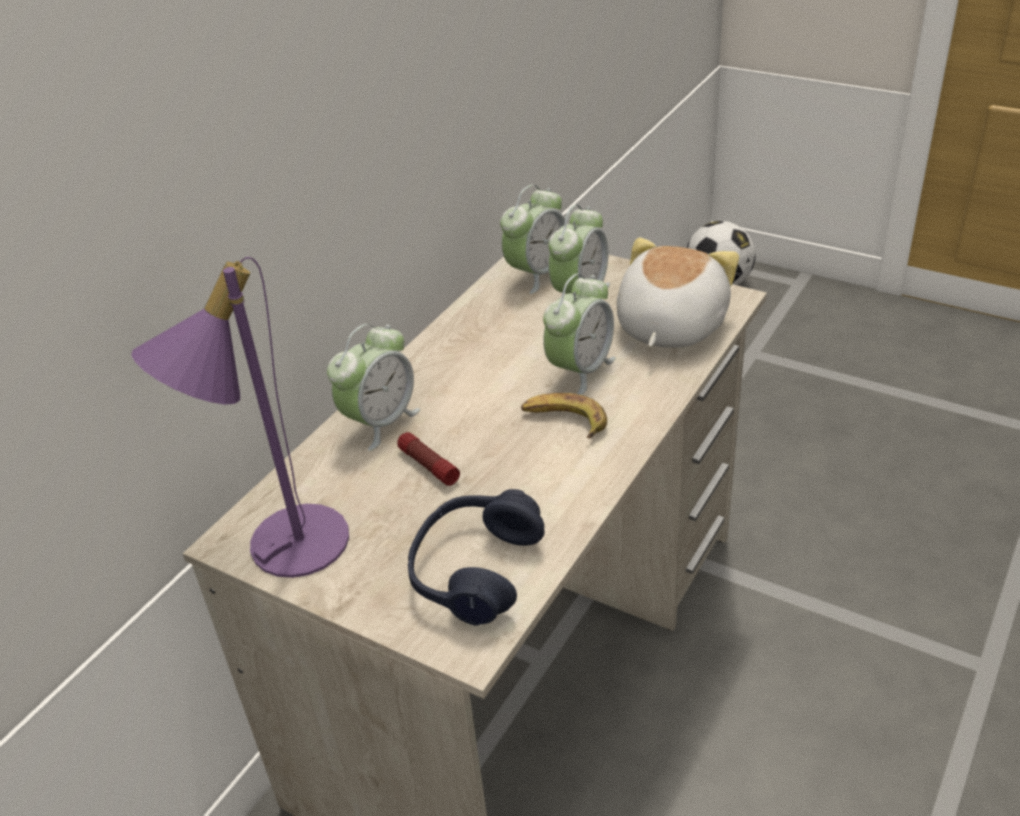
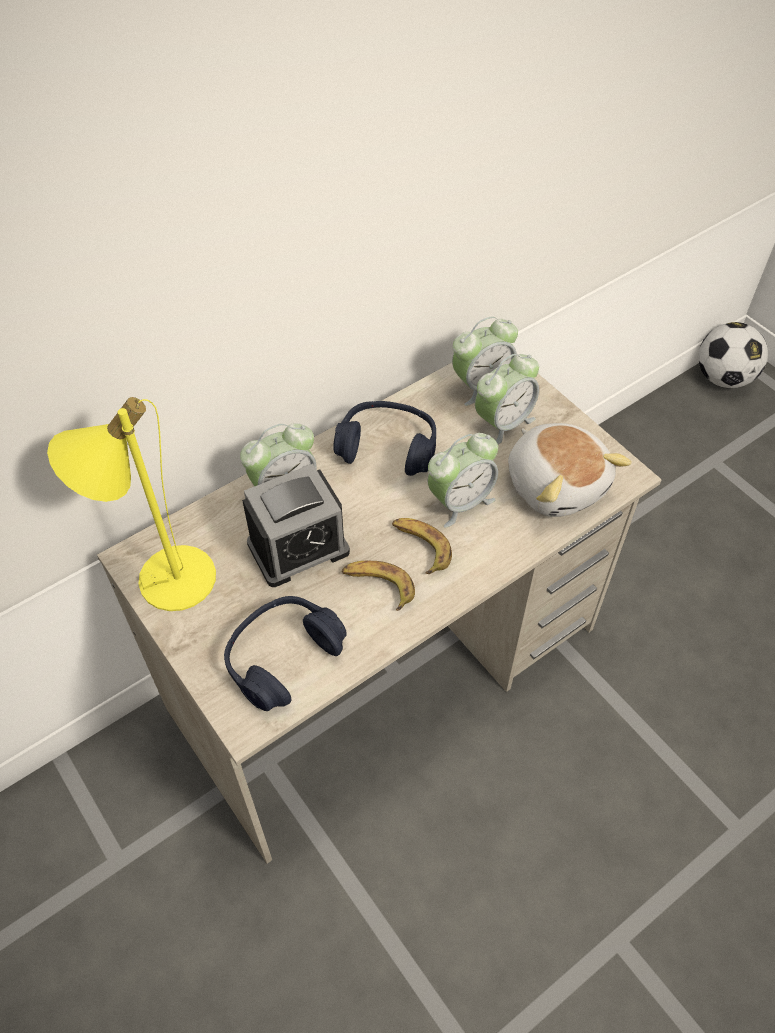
camera: 20 degrees right, 15 degrees up
(279, 545) = (161, 576): purple table lamp -> yellow table lamp
(428, 466) = (298, 548): flashlight -> alarm clock
(471, 351) = (388, 447): none -> blue headphones
(541, 468) = (378, 586): none -> banana
(668, 326) = (556, 484): plush toy -> plush toy turned 105 degrees clockwise

